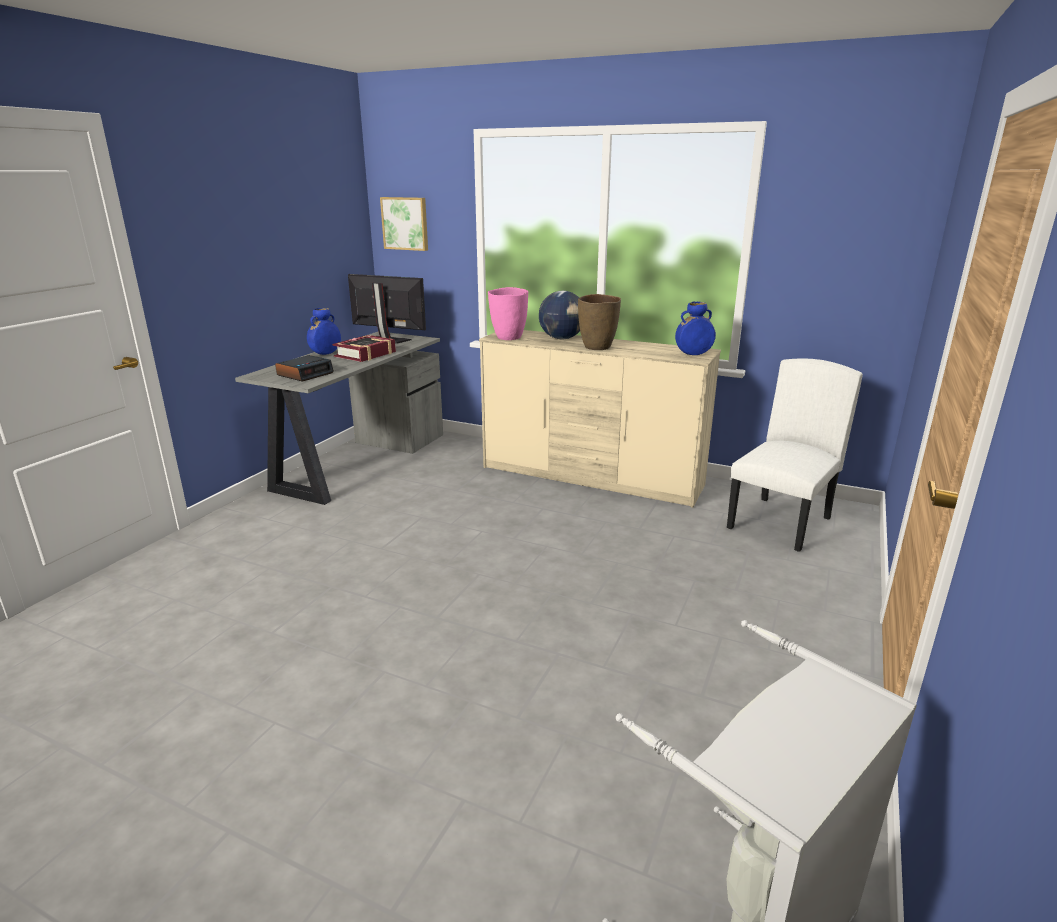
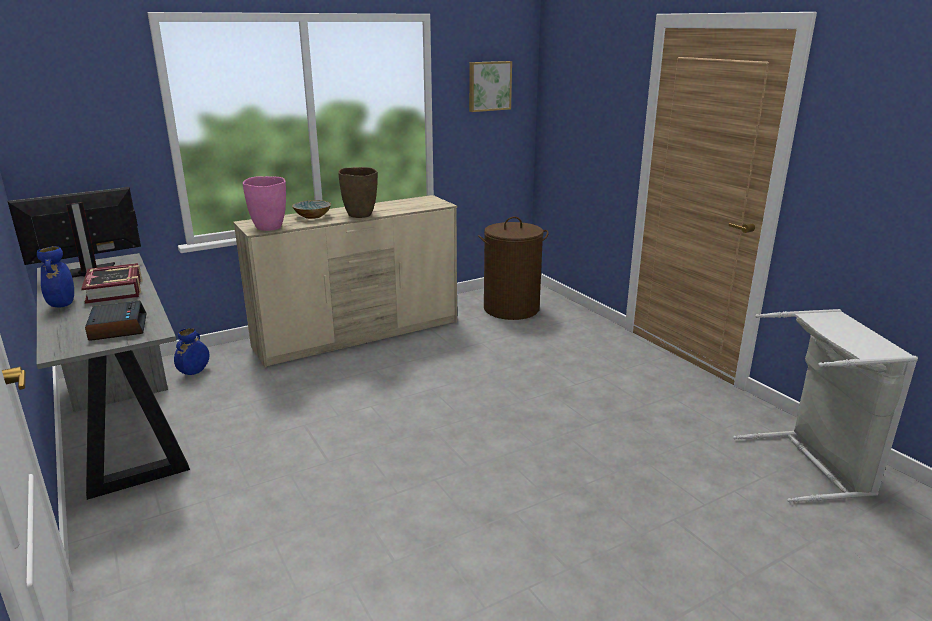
camera: 55 degrees left, 0 degrees up
(405, 223) = (57, 126): picture -> picture (489, 86)
(562, 338) = (313, 216): globe -> bowl
(693, 354) = (431, 202): blue vase -> blue vase (194, 372)
(780, 523) = (511, 309): white chair -> brown laundry basket

